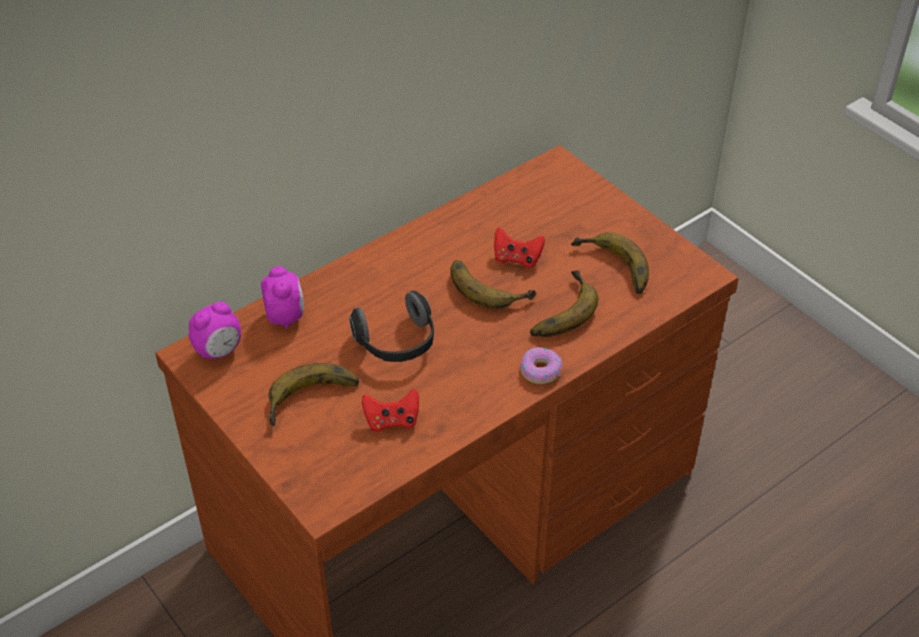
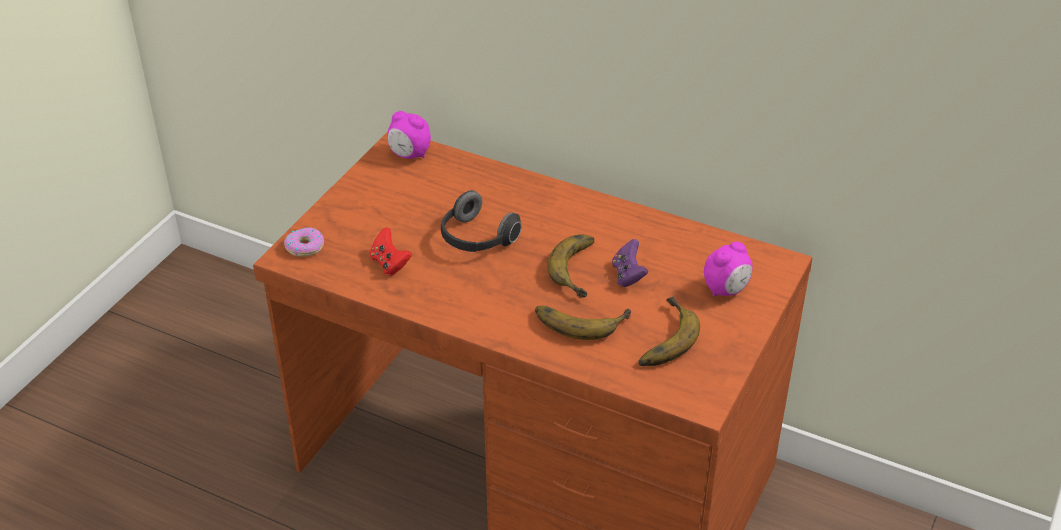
camera: 65 degrees right, 5 degrees down
(285, 316) = (467, 173): alarm clock -> alarm clock (726, 290)
(314, 401) = (387, 217): banana -> none
(517, 259) = (628, 275): red game controller -> purple game controller
(540, 370) = (499, 329): donut -> donut (305, 247)

